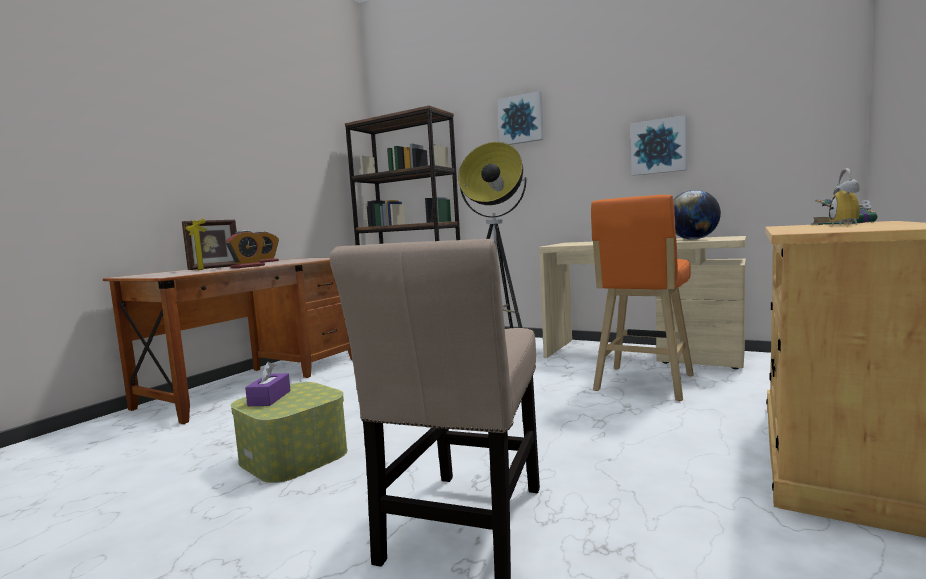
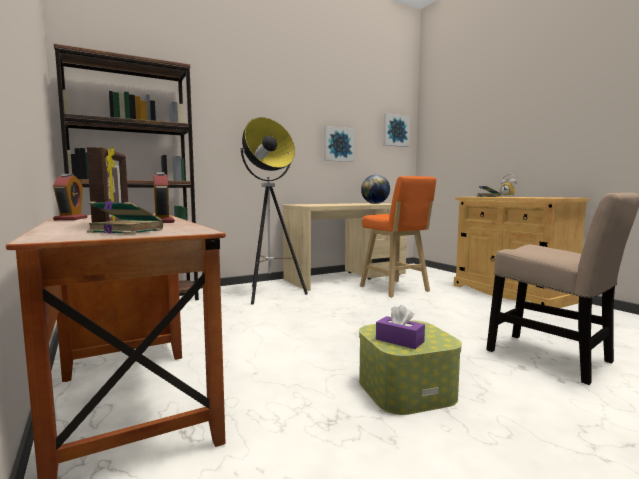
camera: 60 degrees left, 0 degrees up
(168, 273) = (125, 231): none -> book
(521, 119) = (247, 101): picture -> picture (395, 130)

